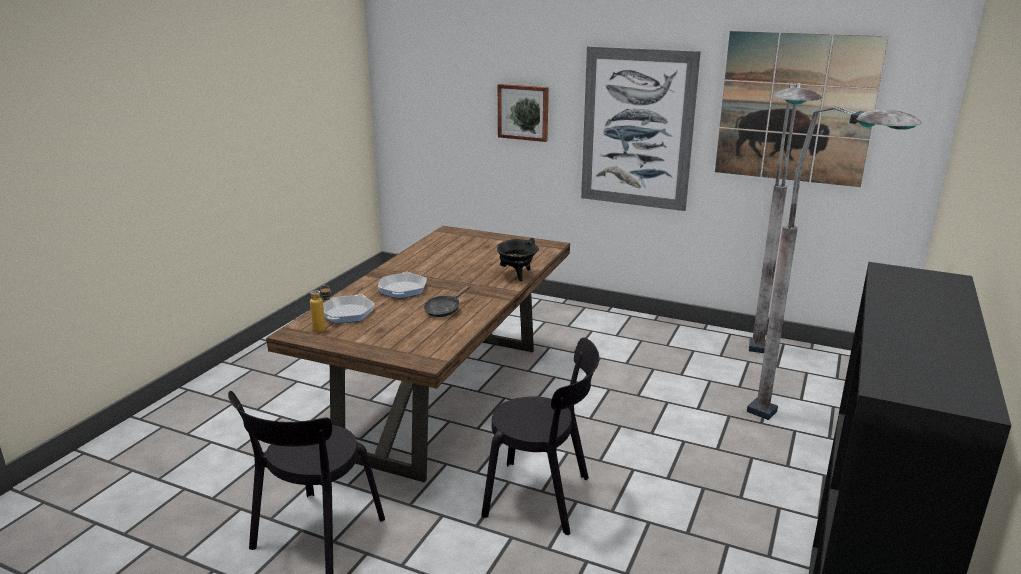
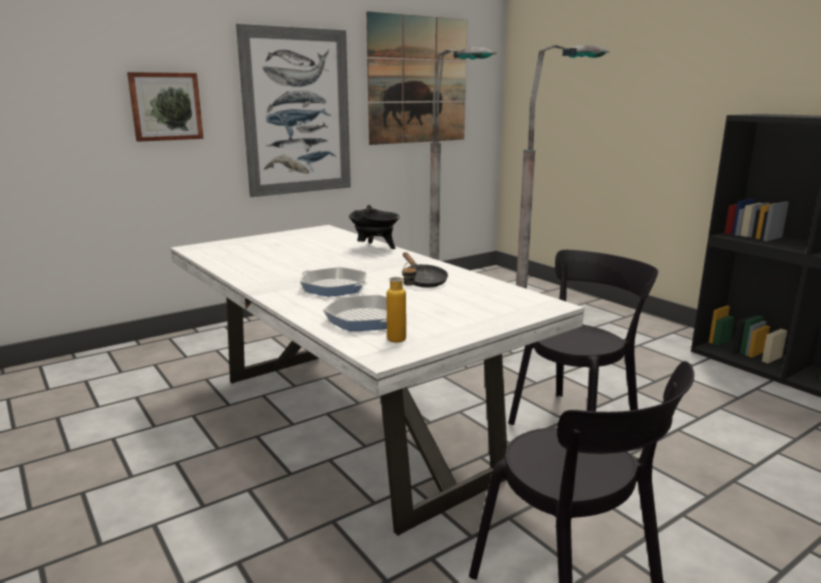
camera: 60 degrees left, 5 degrees down
(444, 397) = (348, 424): brown dining table -> white dining table

